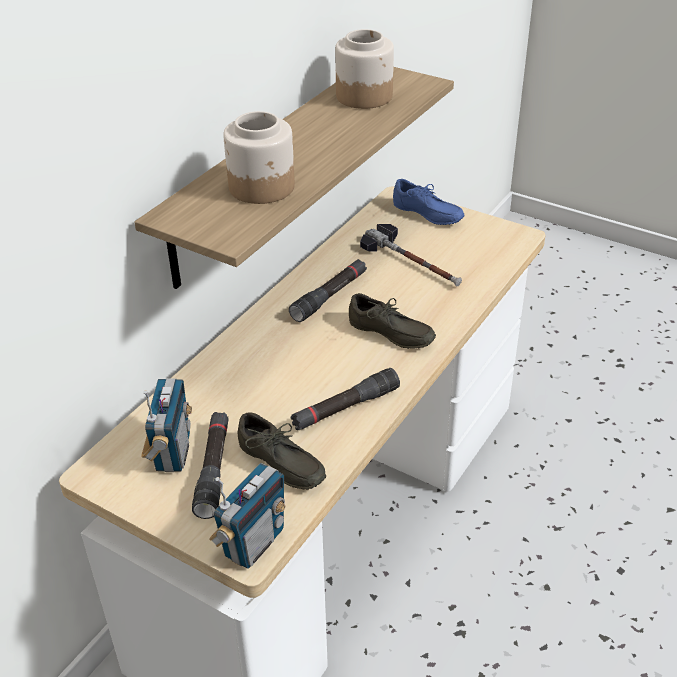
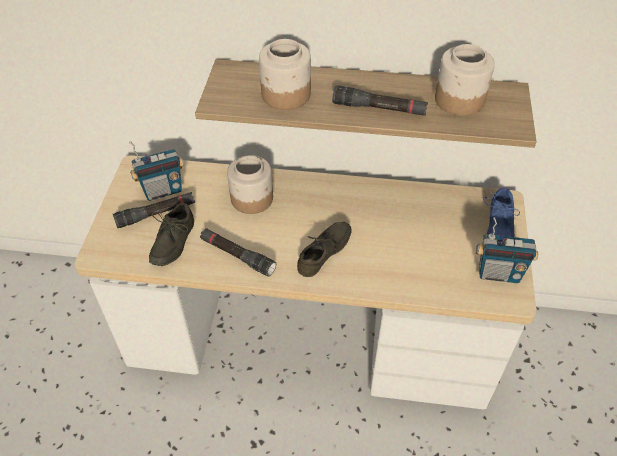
camera: 65 degrees right, 10 degrees up
(253, 543) = (105, 254): radio -> radio (498, 273)
(256, 370) = (252, 198): none -> jar
(329, 296) = (350, 207): black flashlight -> black flashlight (379, 108)
(389, 335) = (326, 254): grey shoe -> grey shoe turned 150 degrees counterclockwise
(412, 262) = (425, 239): hammer -> none

